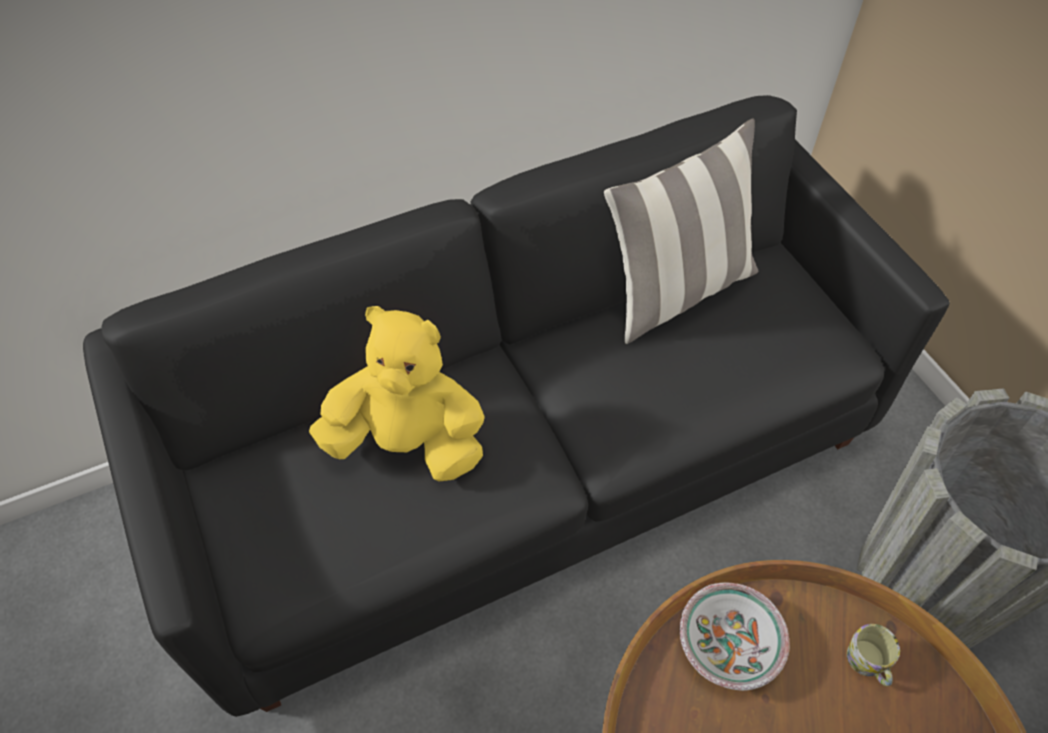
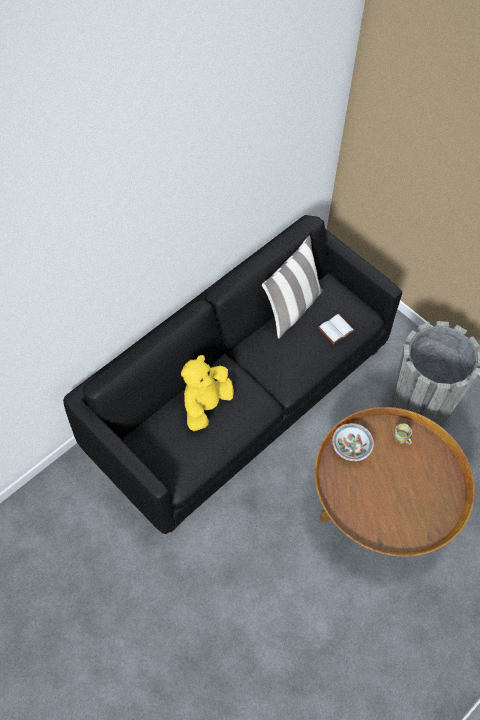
camera: 20 degrees left, 5 degrees up
(408, 442) = (206, 404): yellow plush toy -> yellow plush toy turned 45 degrees counterclockwise
(765, 358) = (336, 330): none -> white book

